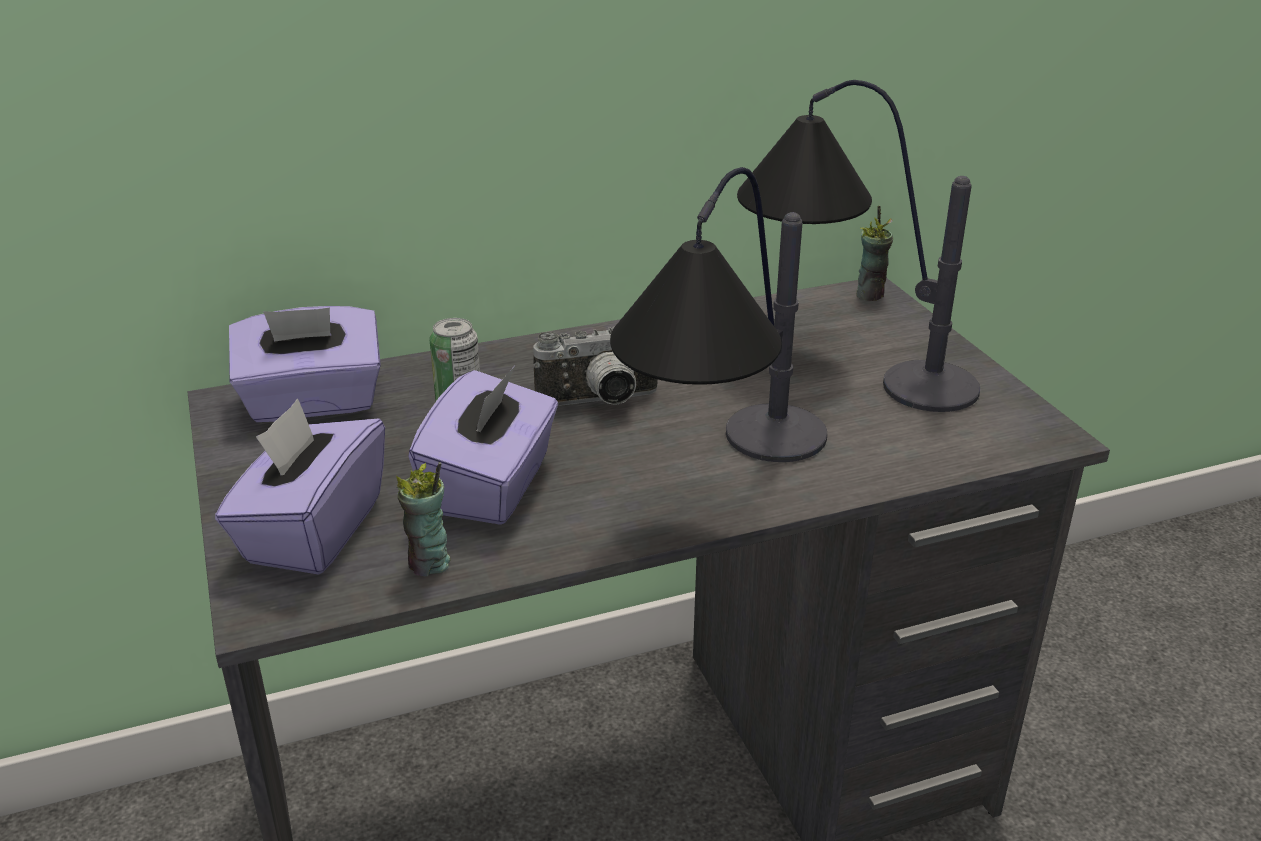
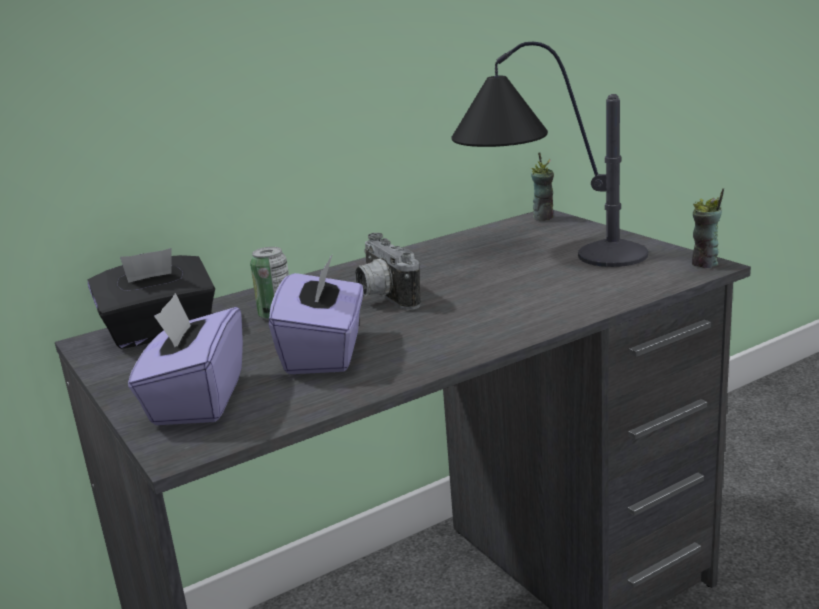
camera: 10 degrees left, 10 degrees down
(313, 402) = (160, 331): purple tissue box -> black tissue box
(429, 564) = (299, 402): cup -> cup (705, 264)
(600, 403) = (383, 298): camera -> camera turned 90 degrees clockwise
(724, 484) = (497, 324): table lamp -> none

